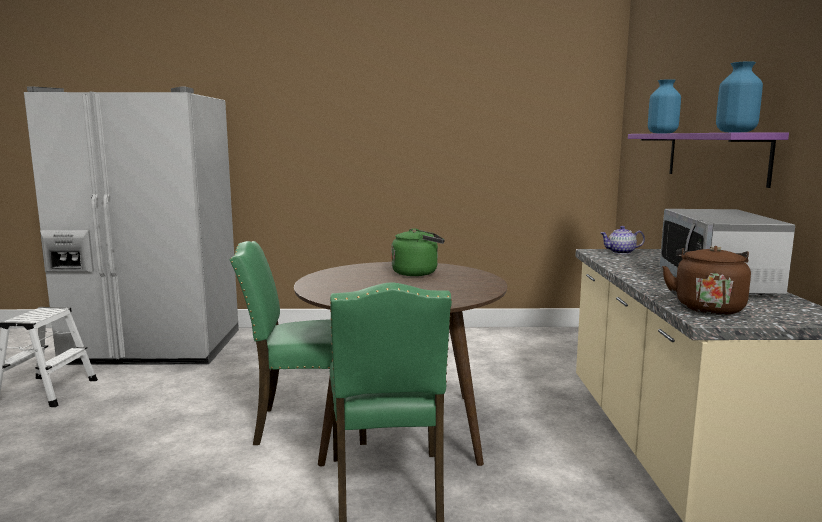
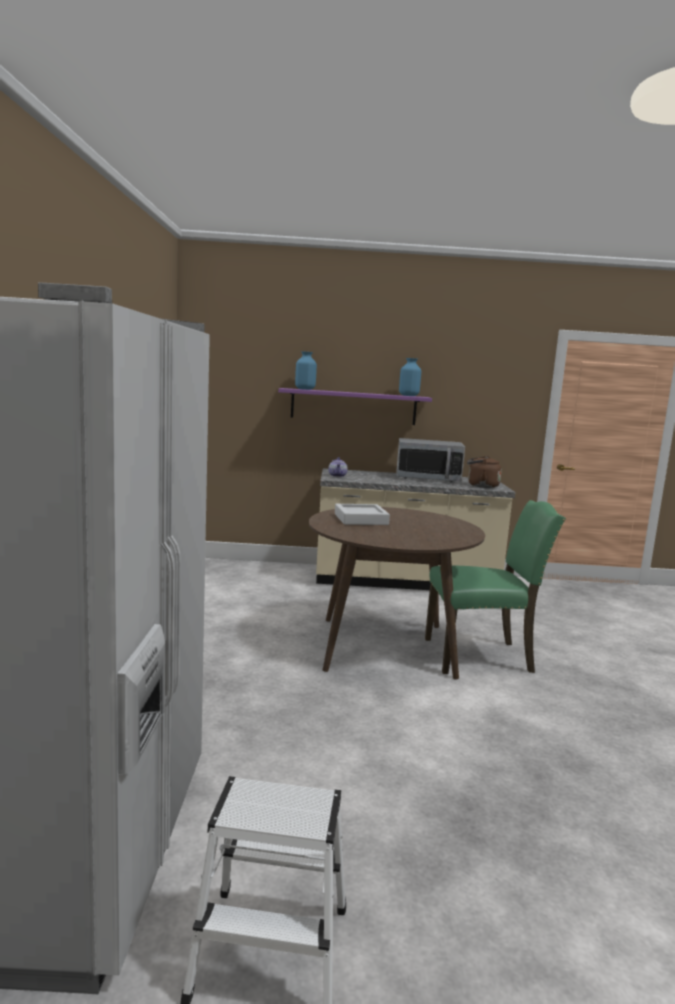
camera: 90 degrees left, 0 degrees up
(309, 424) = (384, 684): green chair -> none
(417, 273) = (361, 519): green kettle -> grey tray

